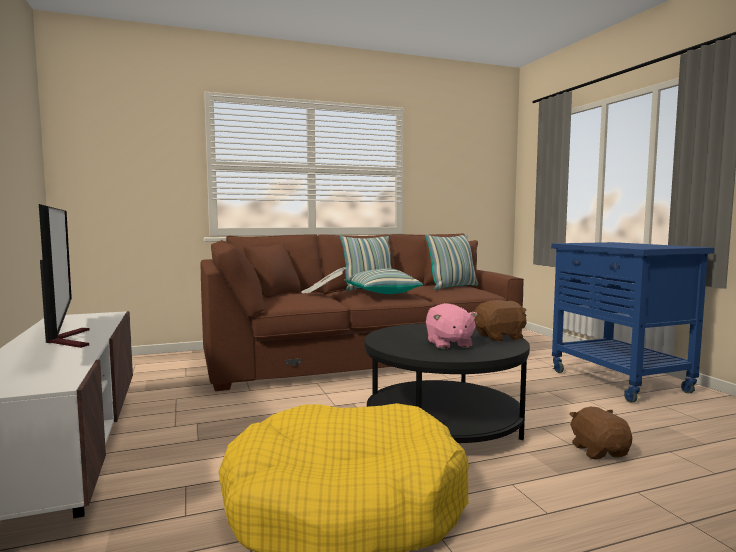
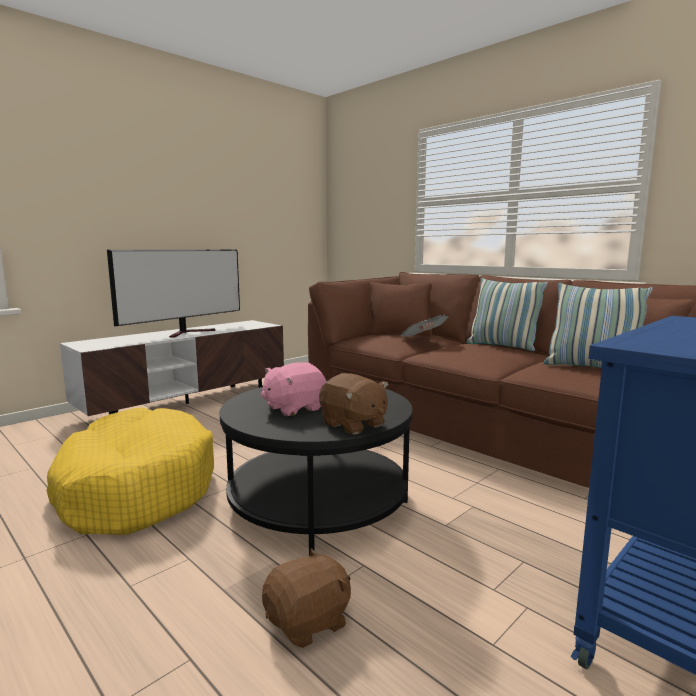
camera: 65 degrees right, 5 degrees up
(382, 293) = (468, 353): pillow -> none

